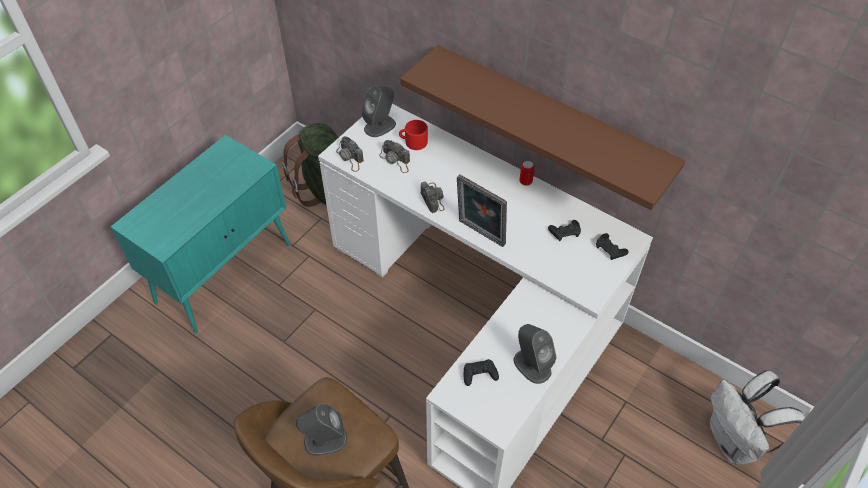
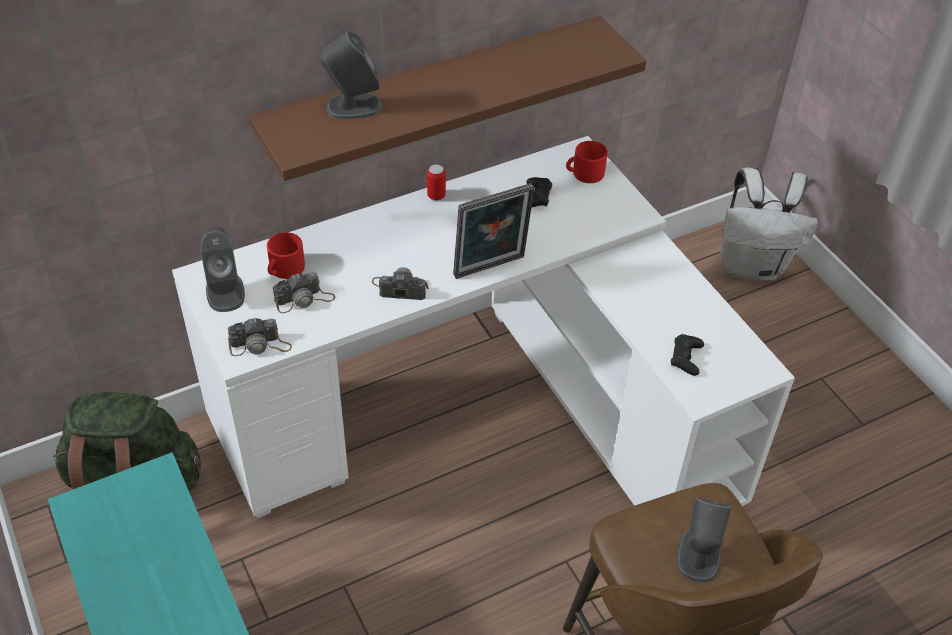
camera: 65 degrees left, 5 degrees down
(532, 365) = (696, 308): grey speaker -> grey speaker (353, 106)
(610, 249) = (584, 173): black game controller -> red mug

